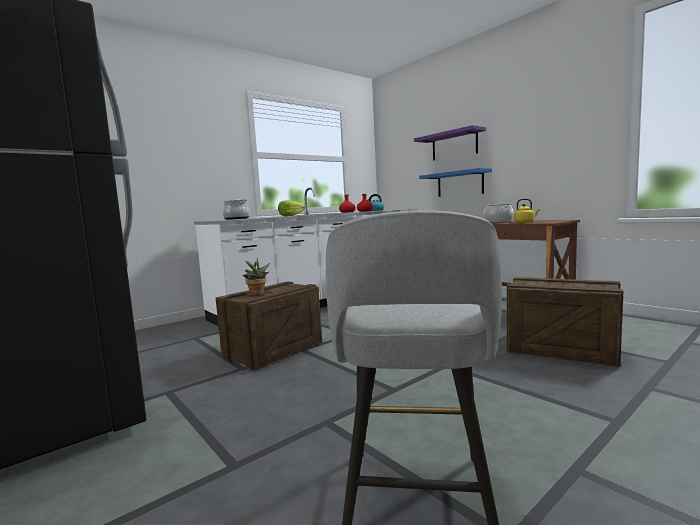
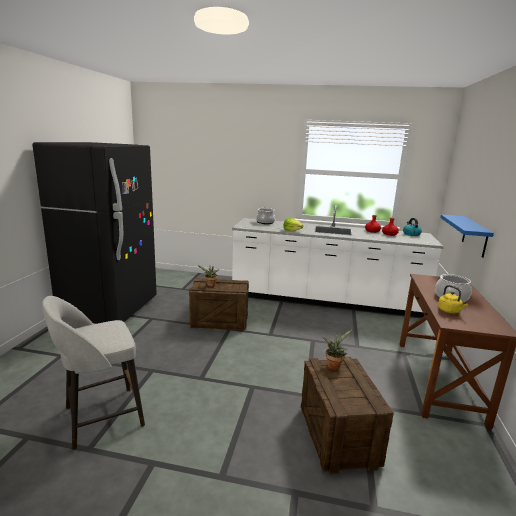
camera: 50 degrees right, 10 degrees up
(454, 145) = (482, 191): purple shelf -> none
(526, 282) = (334, 365): none -> potted plant

